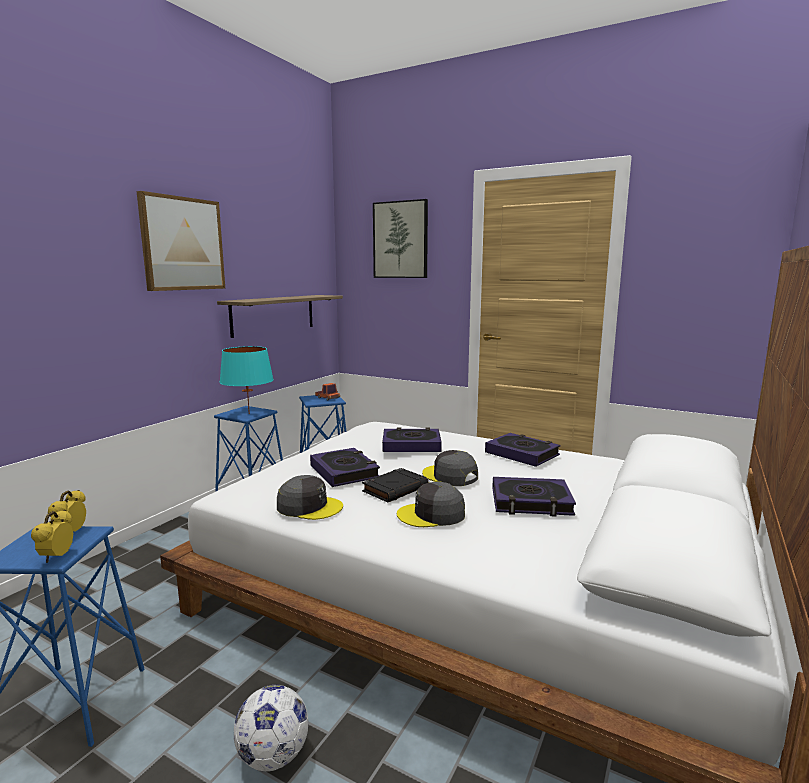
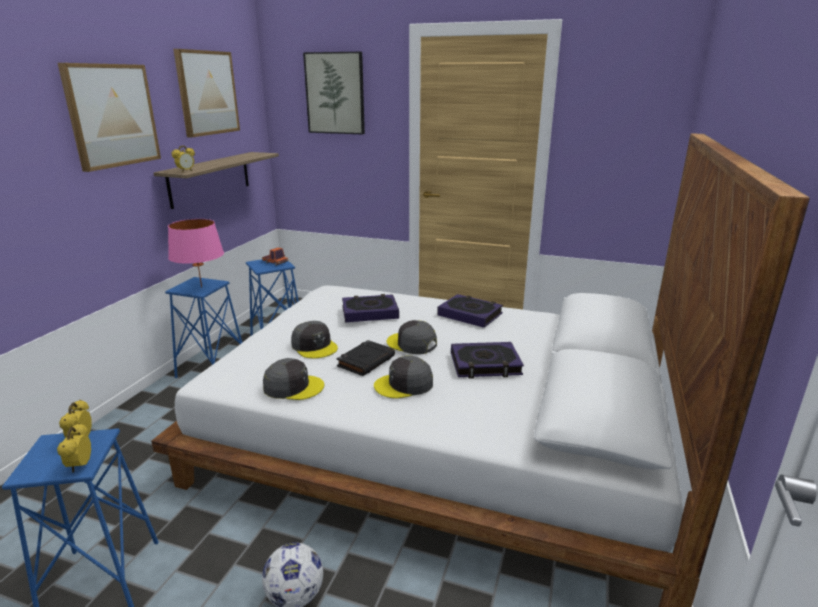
camera: 10 degrees left, 10 degrees up
(246, 300) = (186, 171): none -> alarm clock
(248, 413) = (201, 287): turquoise table lamp -> pink table lamp
(278, 235) = (207, 93): none -> picture
(344, 472) = (314, 346): book -> grey cap

